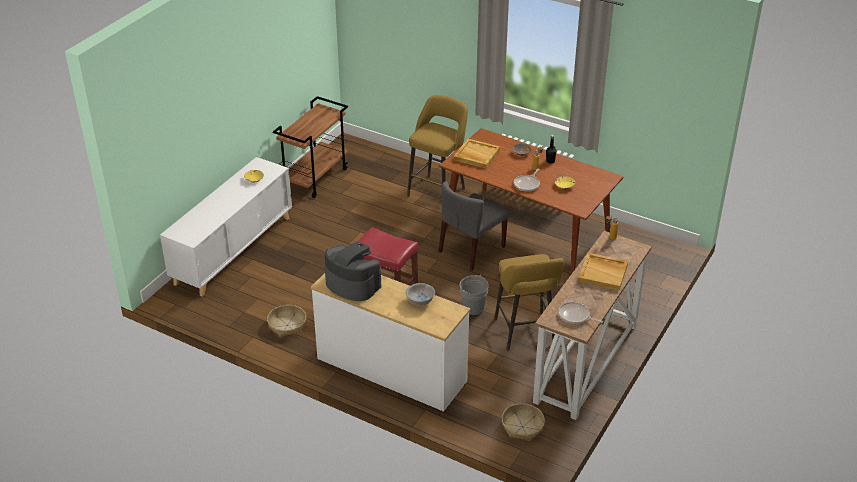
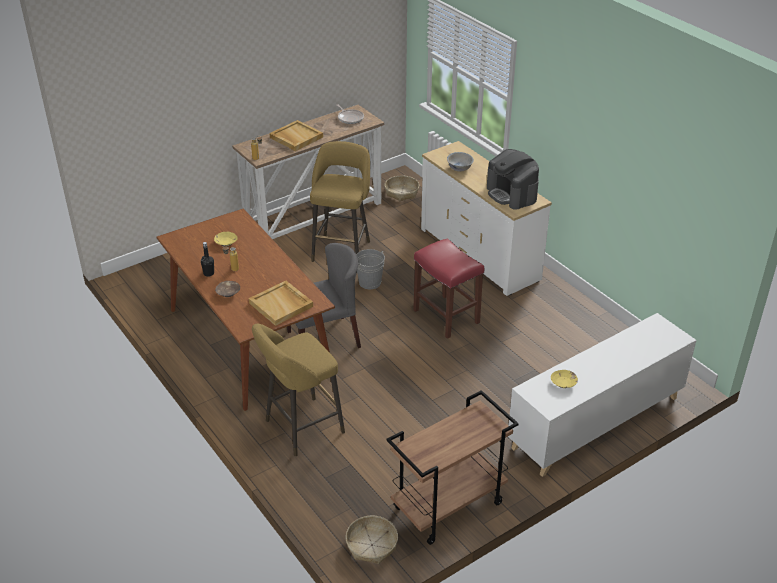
camera: 155 degrees left, 0 degrees up
(287, 325) = (559, 317): basket -> basket (372, 545)
(527, 184) = (261, 255): frying pan -> none

